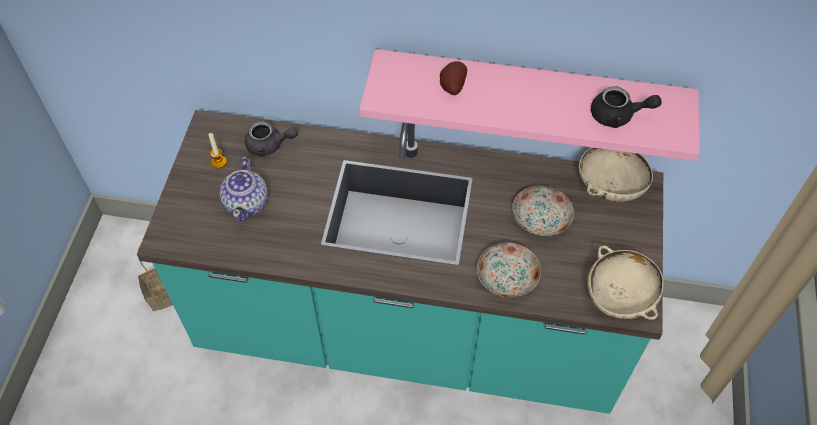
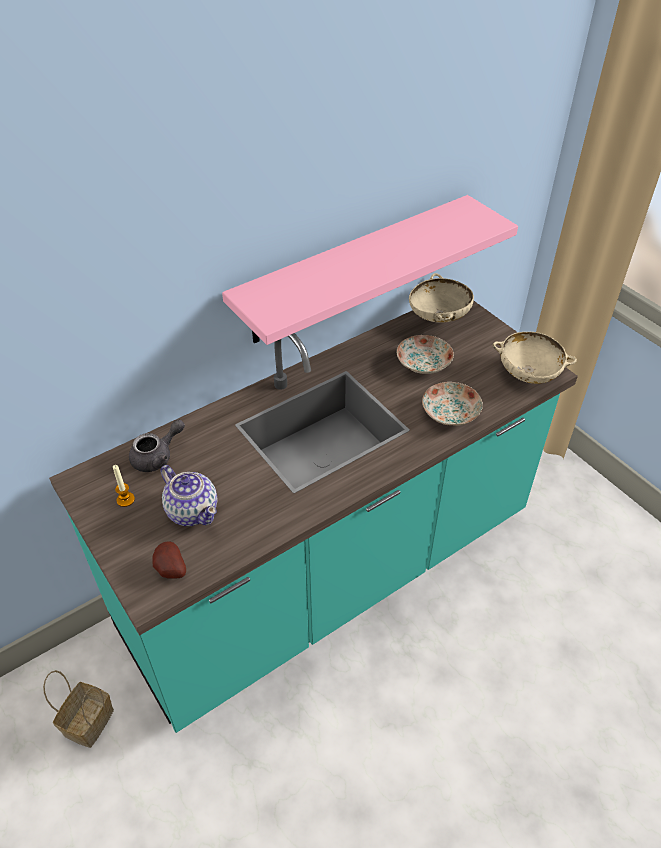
camera: 45 degrees left, 10 degrees down
(451, 86) = (315, 281): potato -> potato (170, 570)
(618, 116) = (445, 234): black teapot -> none

